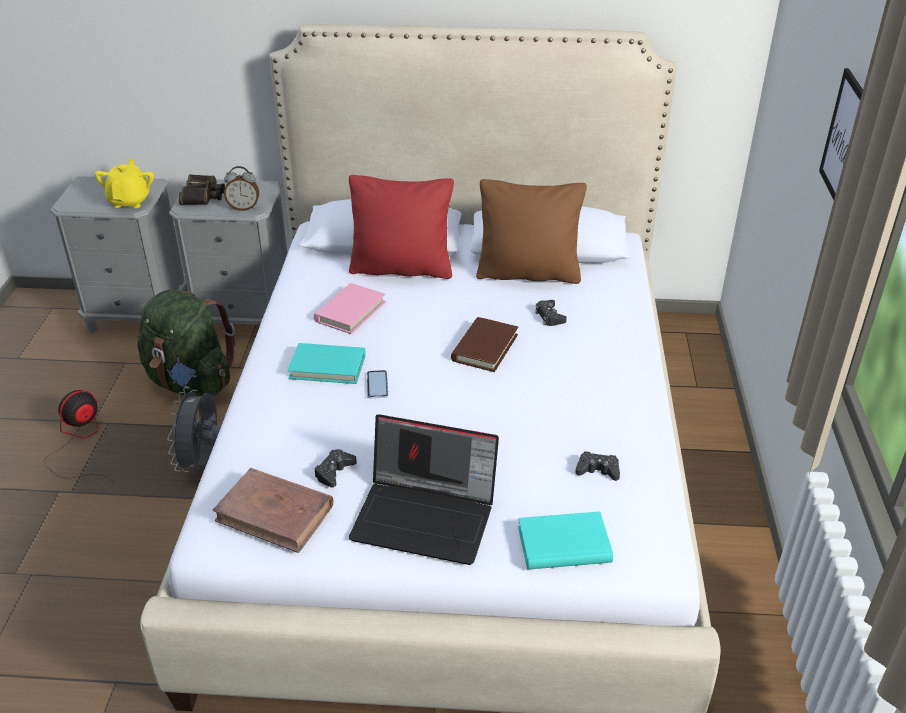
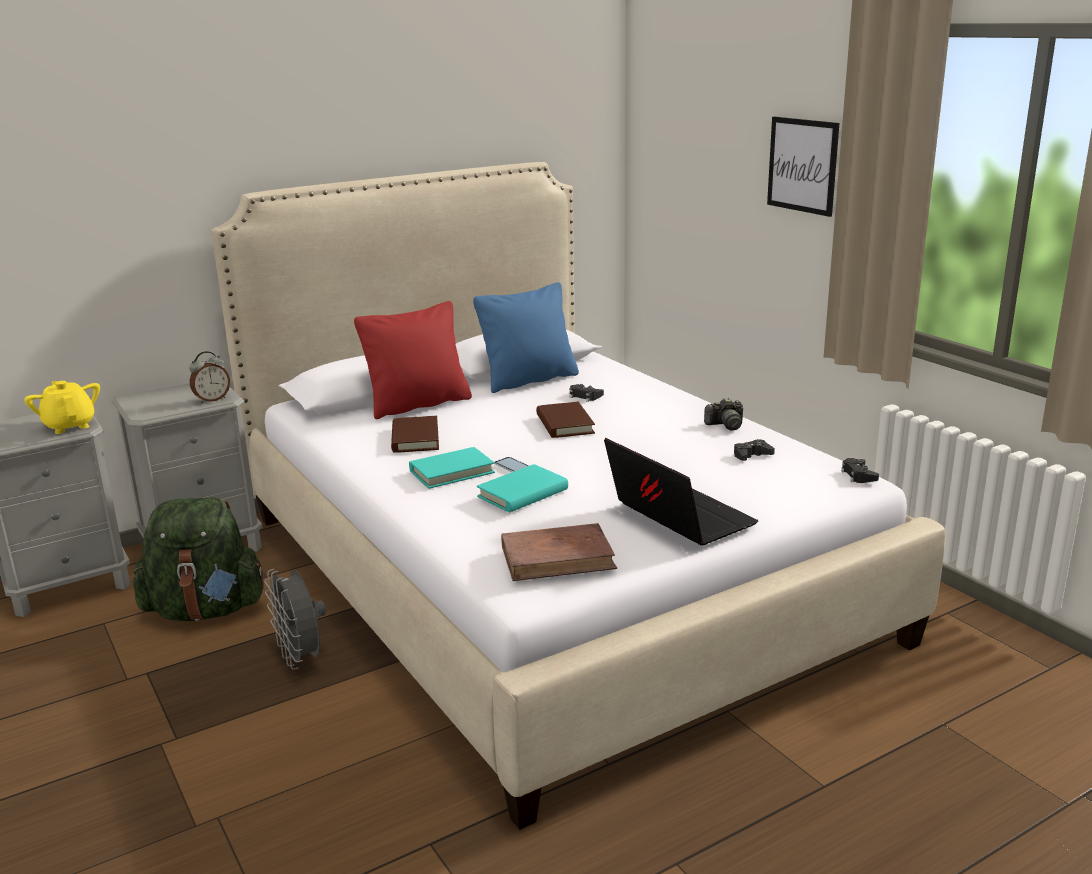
camera: 35 degrees left, 15 degrees down
(80, 442) = (132, 699): fan -> none
(203, 196) = (152, 403): binoculars -> none
(334, 472) = (566, 519): black game controller -> black game controller (858, 475)
(350, 311) = (415, 438): pink book -> brown book
(427, 516) = (677, 517): laptop -> laptop turned 105 degrees counterclockwise
(528, 273) = (529, 380): brown pillow -> blue pillow
(564, 545) = (794, 495): turquoise book -> turquoise book (523, 493)
(627, 416) = (726, 425): none -> camera

